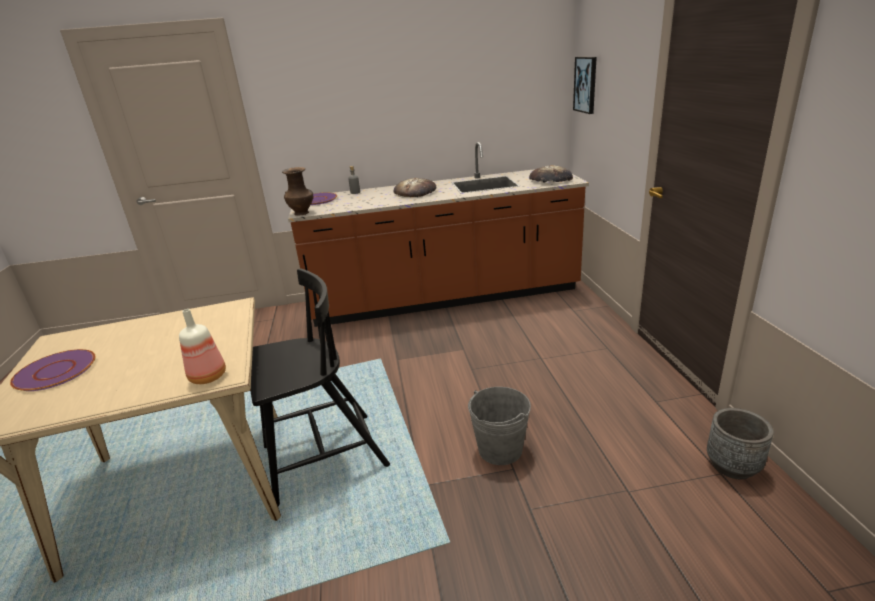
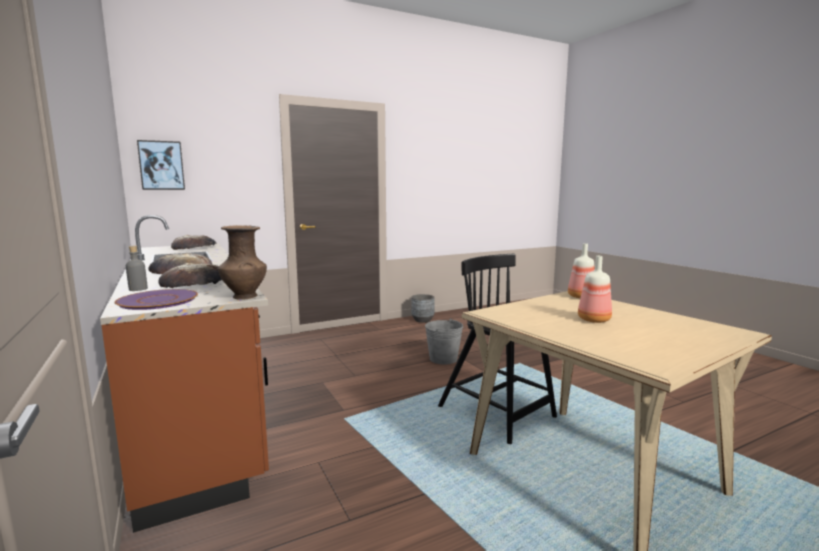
camera: 110 degrees left, 15 degrees down
(55, 371) = (671, 339): purple plate -> none
(141, 351) = (594, 320): none -> bottle
(357, 200) = (197, 283): none -> bread

